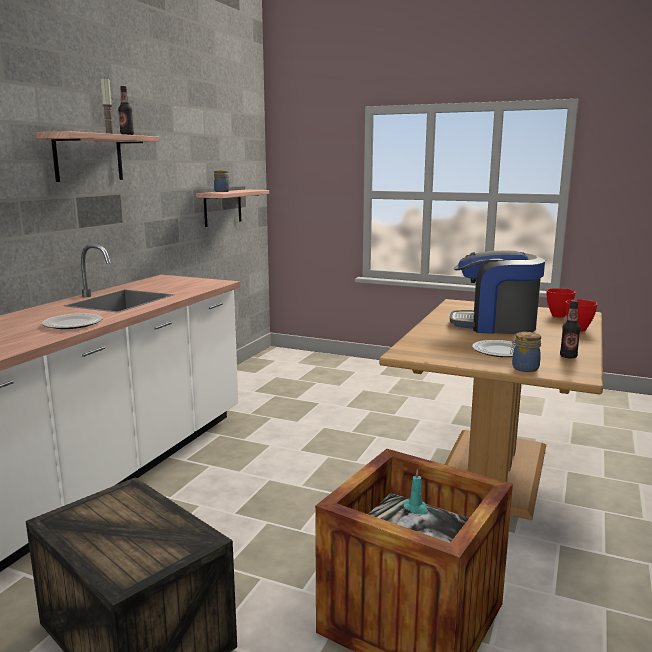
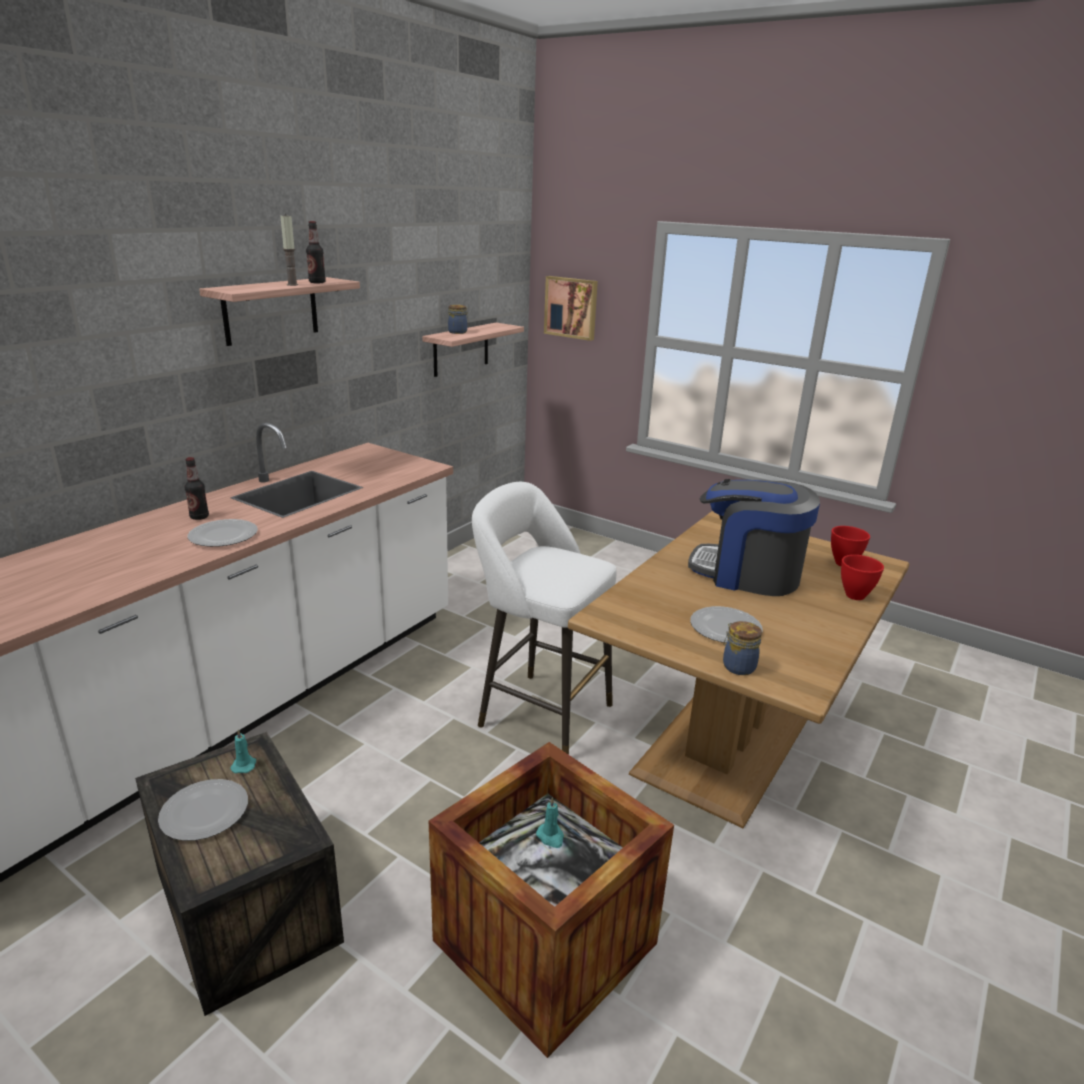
camera: 10 degrees right, 10 degrees up
(103, 534) = (204, 811): none -> plate
(125, 500) = (244, 765): none -> turquoise candle
(301, 177) = (571, 307): none -> picture
(338, 467) = (539, 712): none -> white stool
(568, 356) = (809, 650): bottle -> bottle (199, 517)

